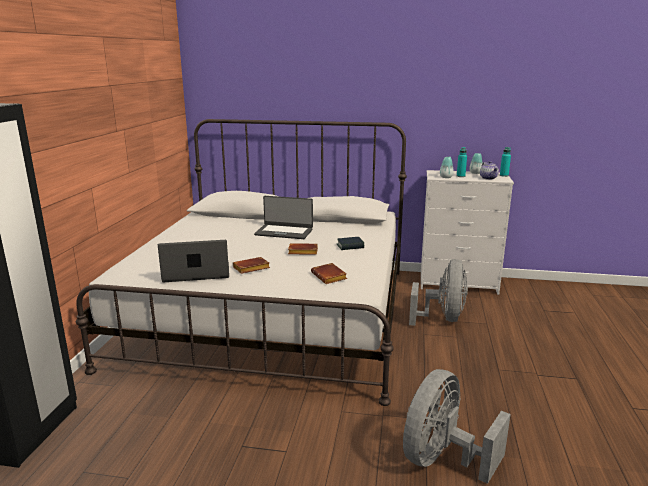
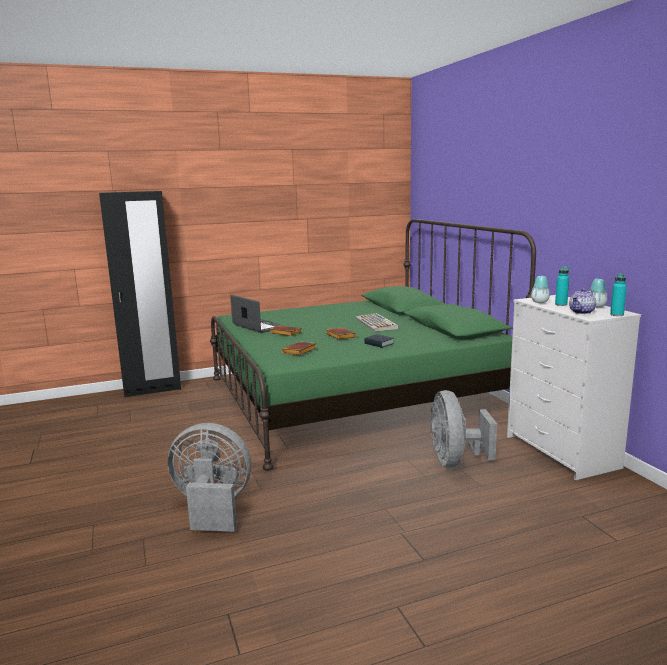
camera: 60 degrees right, 5 degrees down
(272, 314) = (354, 397): white bed -> green bed
(284, 232) = (376, 324): laptop -> keyboard
(442, 318) = (455, 461): grey fan -> grey fan turned 105 degrees clockwise

